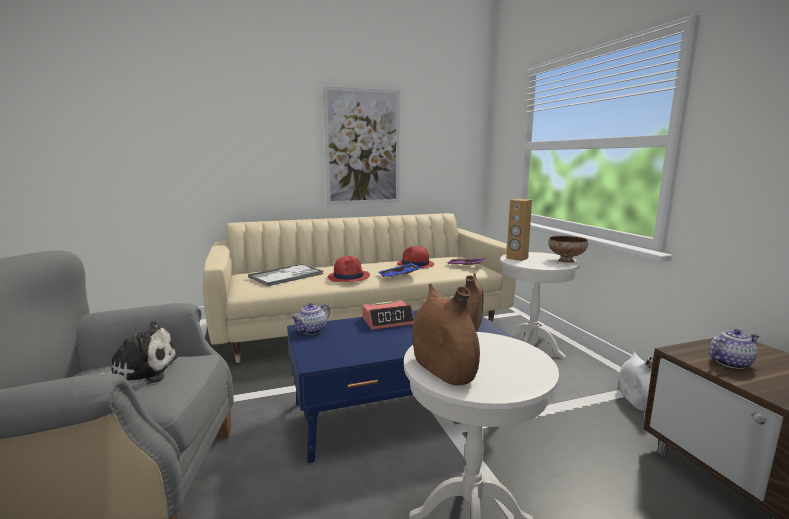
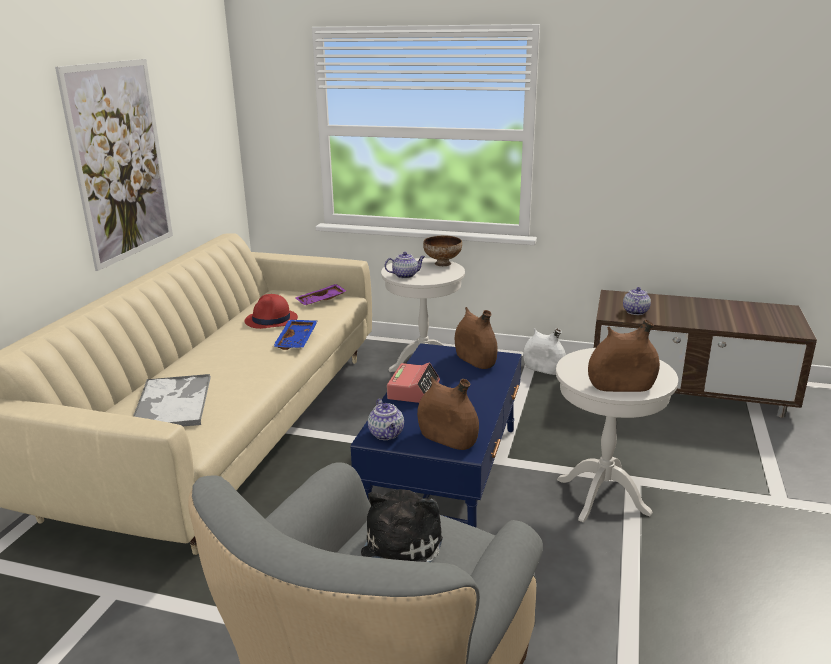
camera: 55 degrees left, 10 degrees up
(325, 351) = (447, 439): none -> brown vase
(349, 277) = (252, 367): red hat -> none
(517, 258) = (405, 275): brown speaker -> teapot

